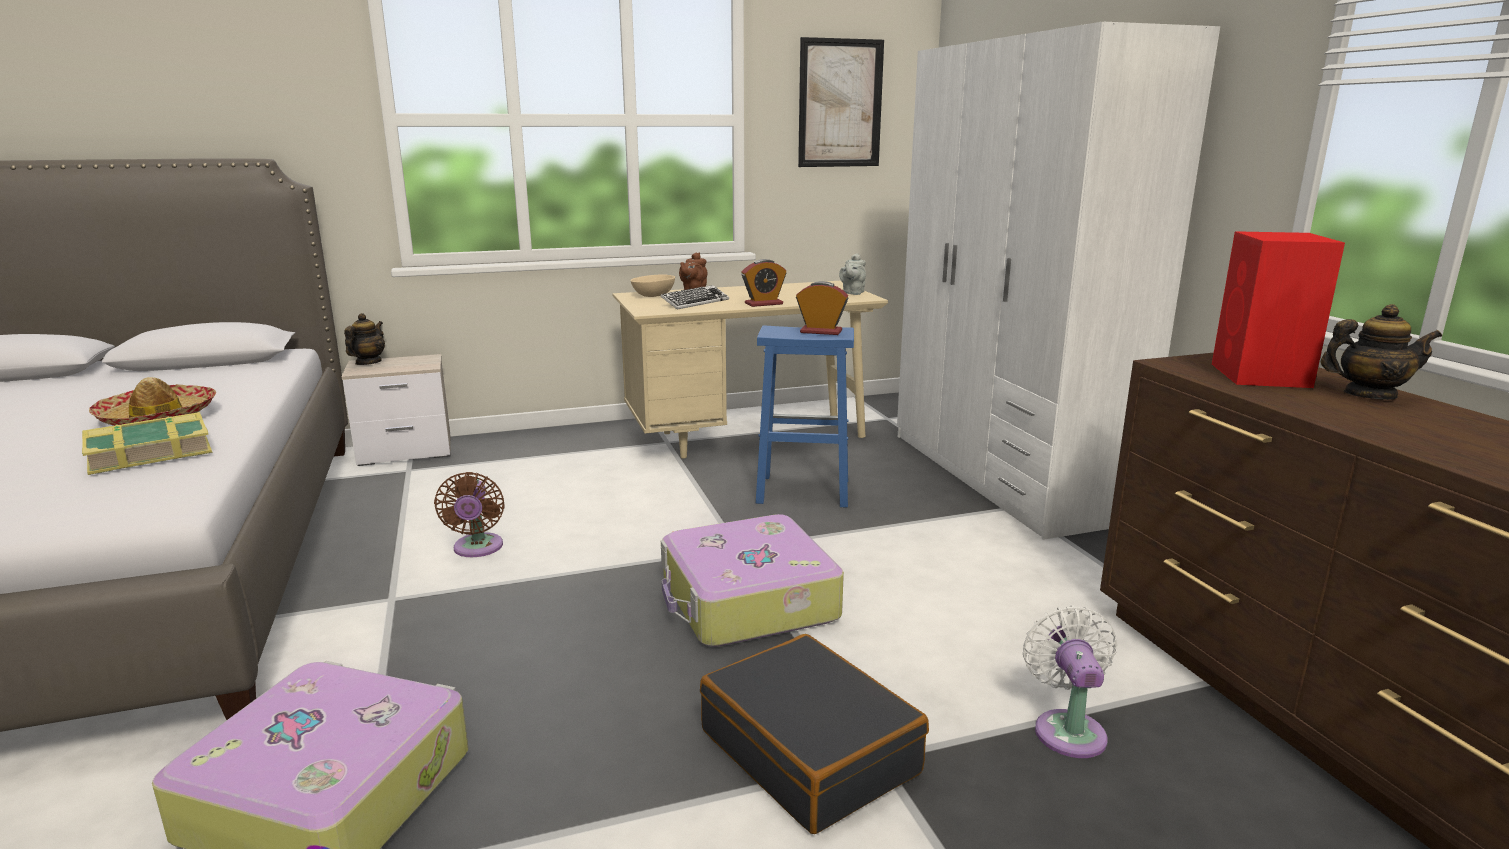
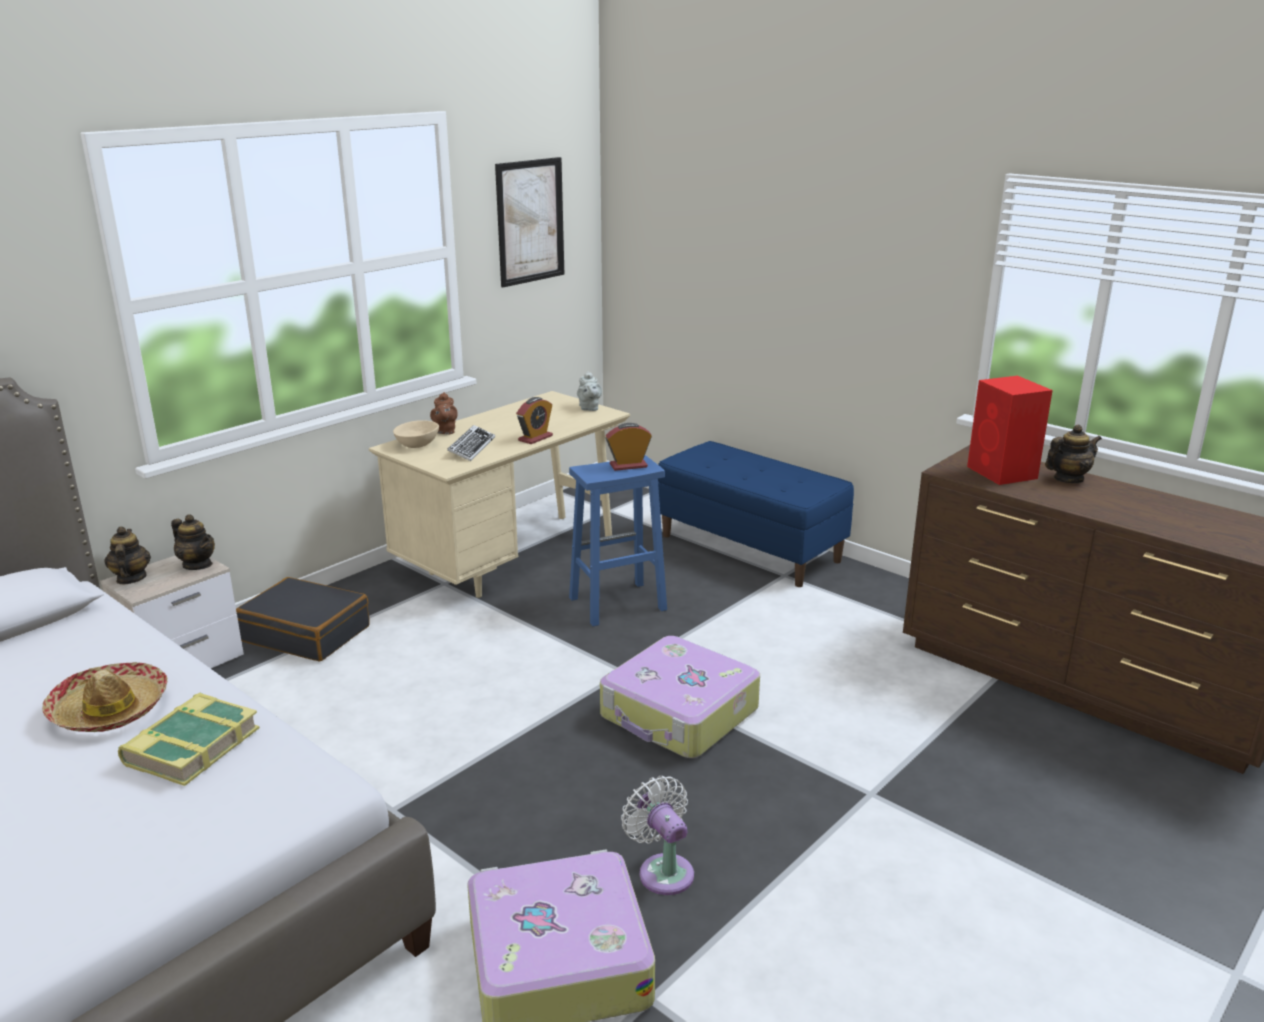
camera: 30 degrees left, 5 degrees up
(423, 363) = (197, 565): none -> teapot
(477, 549) = (406, 741): brown fan -> none
(810, 751) = (829, 805): black suitcase -> black suitcase (306, 633)
(1004, 475) = (750, 548): white wardrobe -> blue bench
(1067, 729) = (950, 735): white fan -> white fan (663, 870)

